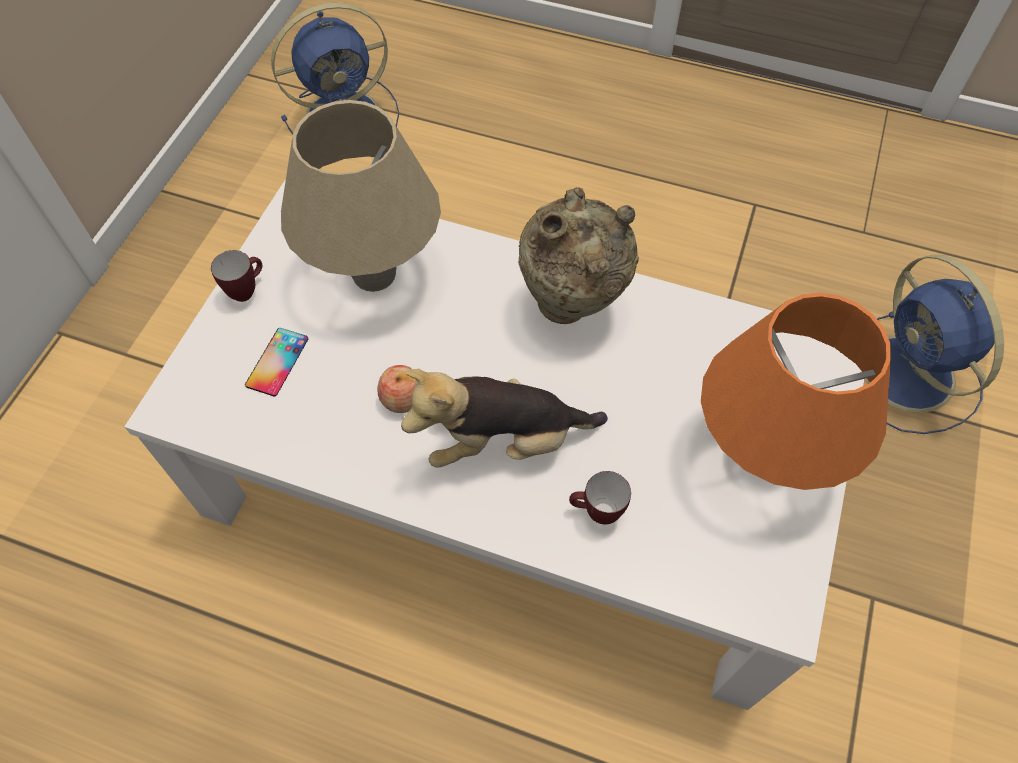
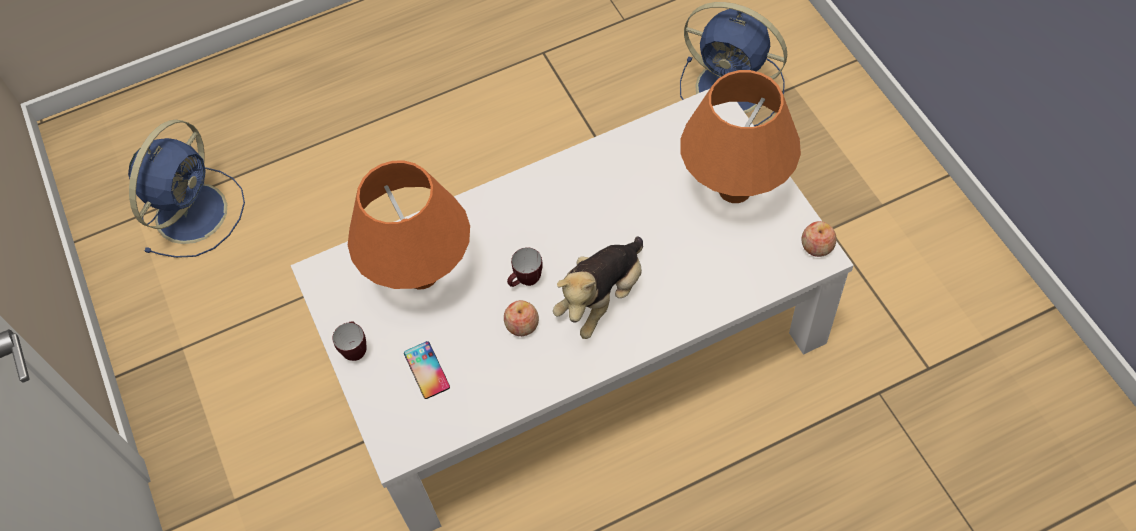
camera: 40 degrees left, 0 degrees up
(374, 274) = (421, 274): beige table lamp -> orange table lamp
(571, 308) = (556, 197): beige vase -> none
(596, 513) = (687, 289): mug -> mug (526, 282)
(792, 601) = (817, 246): none -> apple

